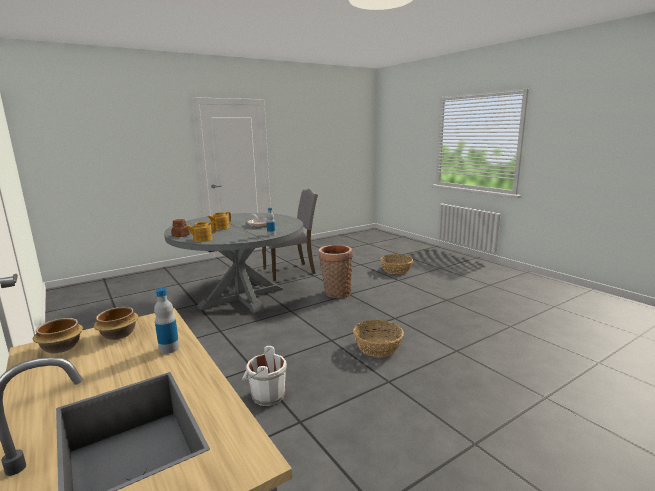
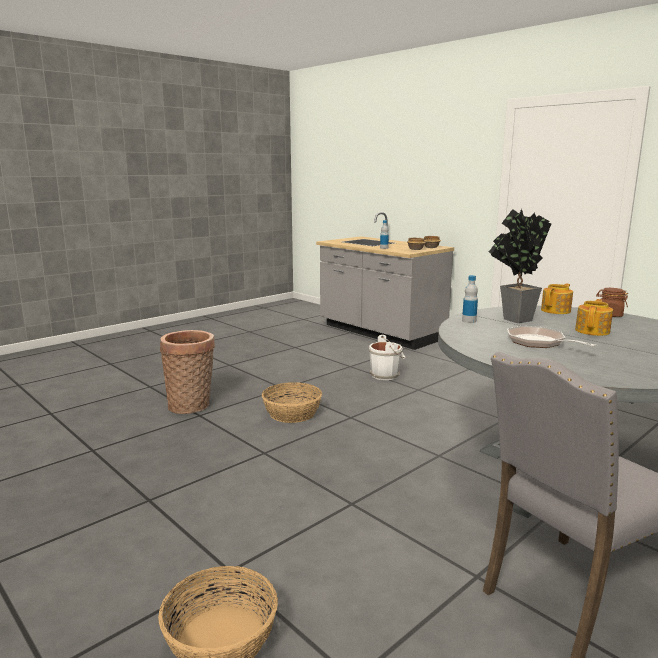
camera: 170 degrees right, 0 degrees up
(244, 234) = (512, 319): none -> potted plant
(336, 293) = (381, 503): basket -> basket (192, 405)

